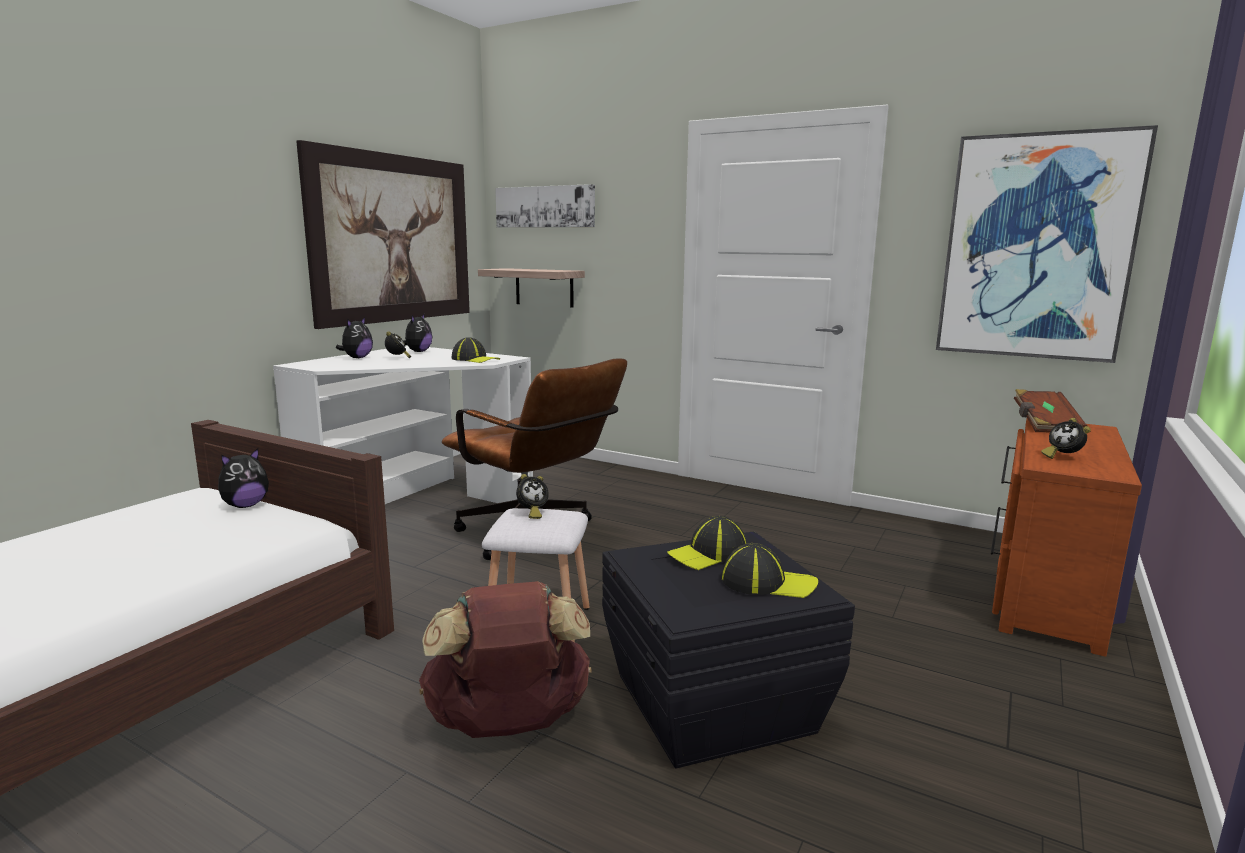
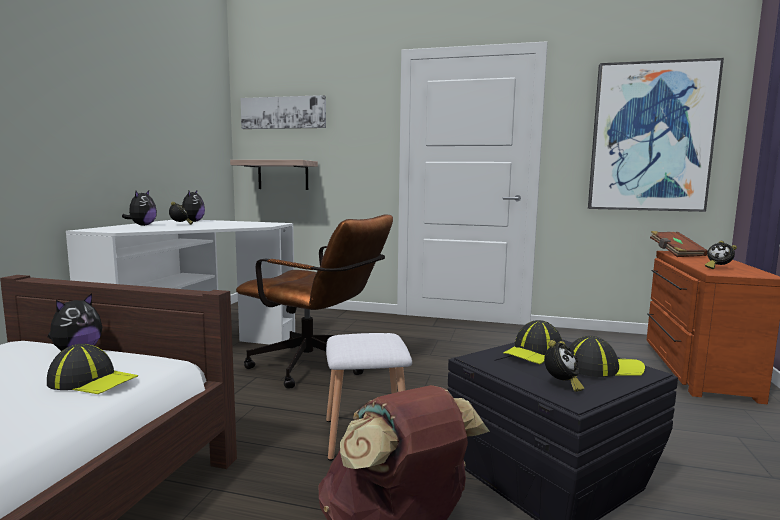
camera: 15 degrees left, 5 degrees down
(393, 239) = (165, 129): picture -> none
(475, 359) = (250, 224): cap -> cap (93, 381)
(532, 513) = (359, 337): alarm clock -> alarm clock (561, 385)

